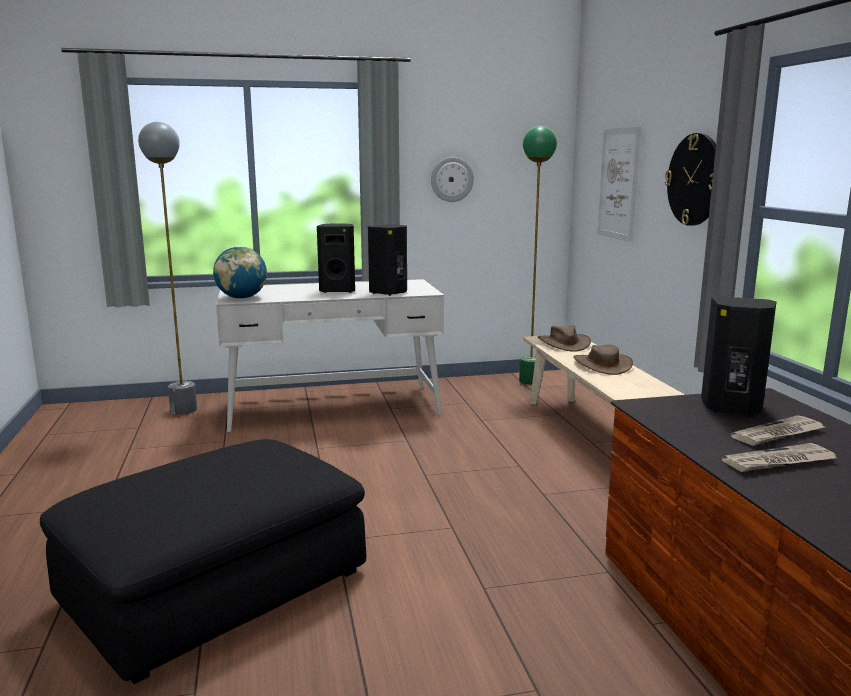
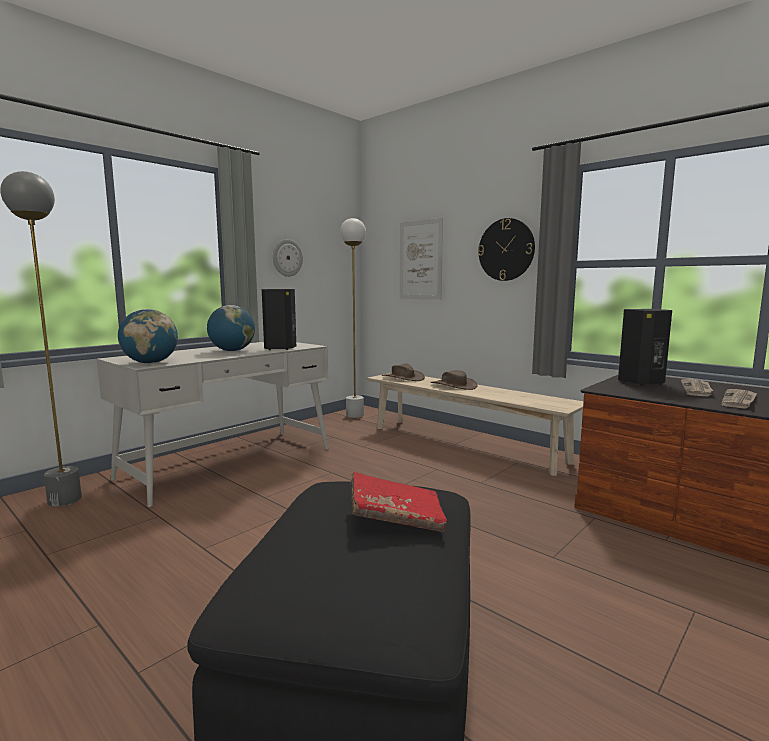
camera: 35 degrees left, 5 degrees down
(238, 480) = (396, 518): none -> red book
(338, 290) = (232, 351): black speaker -> globe
(530, 381) = (355, 415): green floor lamp -> white floor lamp

